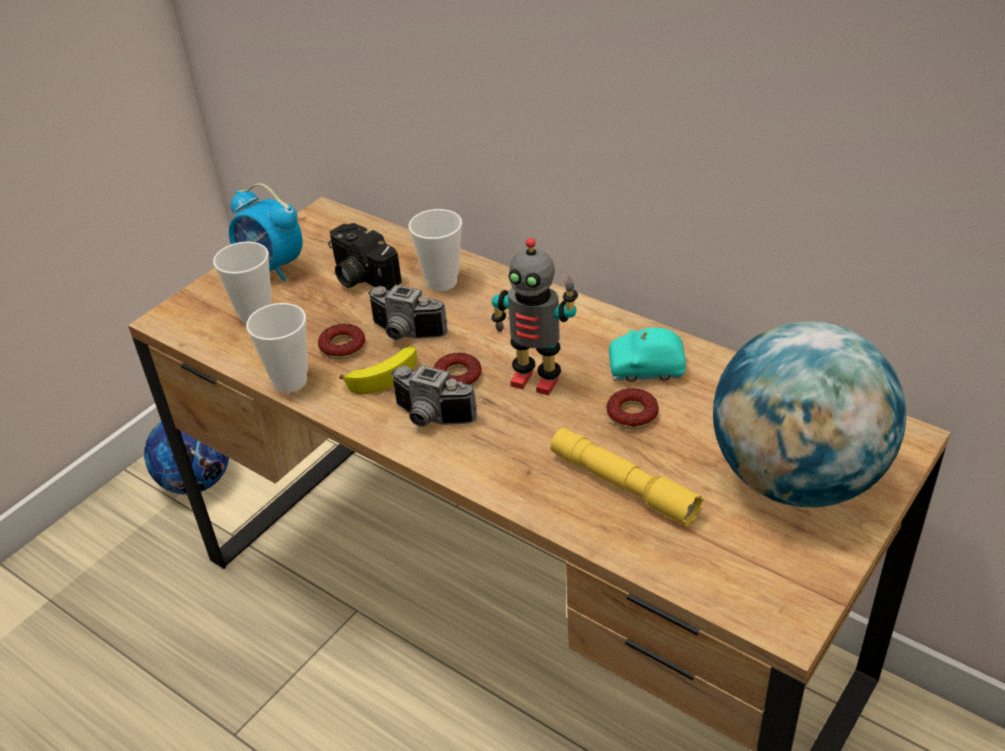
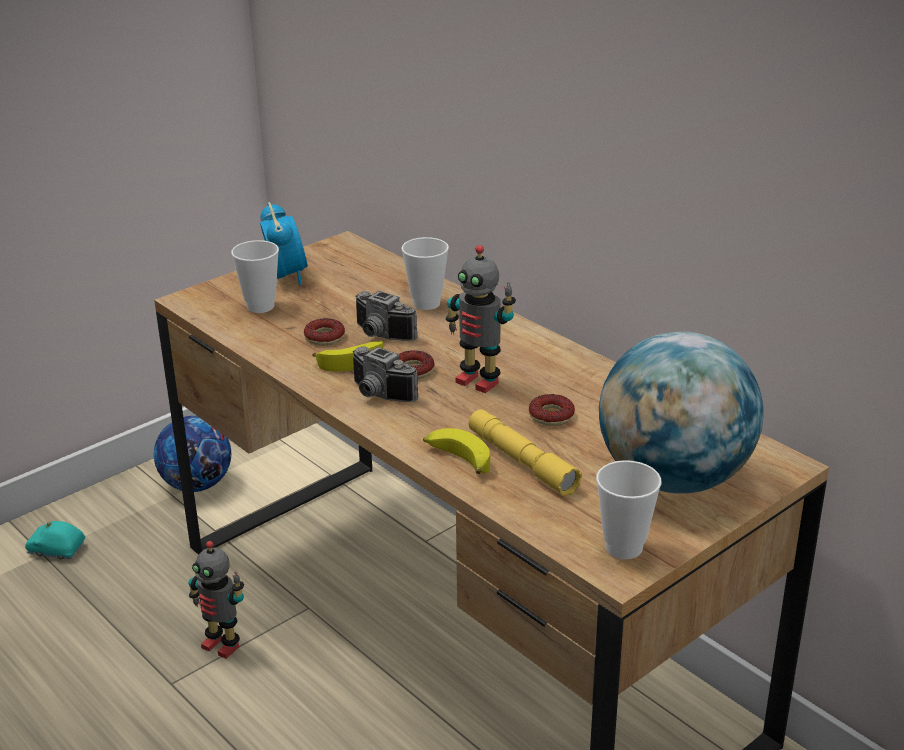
camera: 10 degrees right, 10 degrees down
(272, 268) = (286, 275): alarm clock -> alarm clock turned 150 degrees counterclockwise
(277, 675) = (222, 645): none -> toy robot
(290, 381) = (272, 354): cup -> cup (624, 547)
(359, 276) = (358, 290): camera -> none
(550, 495) = (457, 459): none -> banana
(646, 370) = (578, 387): turquoise toy car -> turquoise toy car (56, 550)

